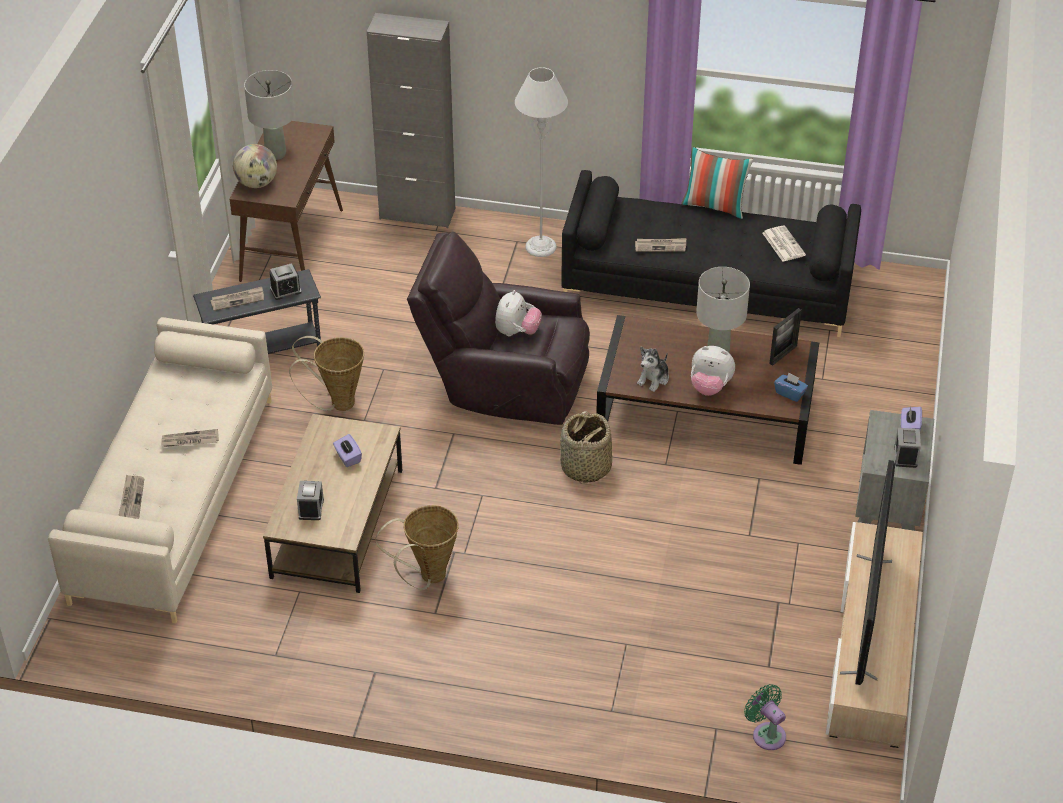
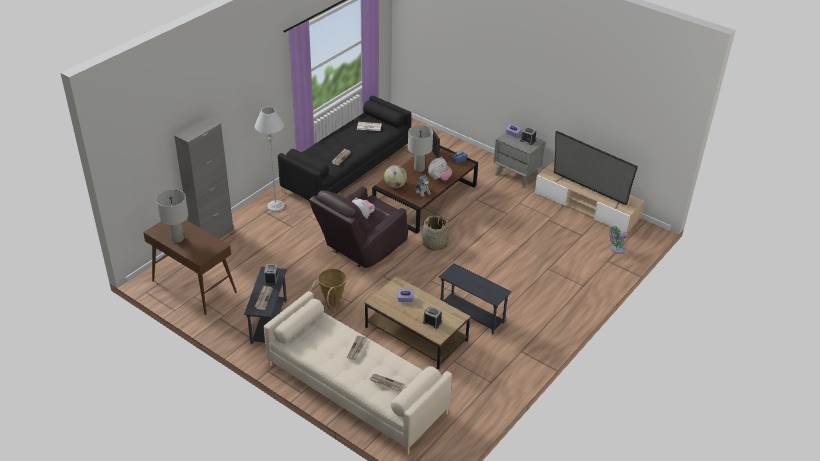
camera: 65 degrees left, 5 degrees down
(257, 183) = (196, 252): globe -> globe (395, 185)
(427, 577) = (471, 315): basket -> grey side table
(714, 206) = (327, 134): pillow -> none

